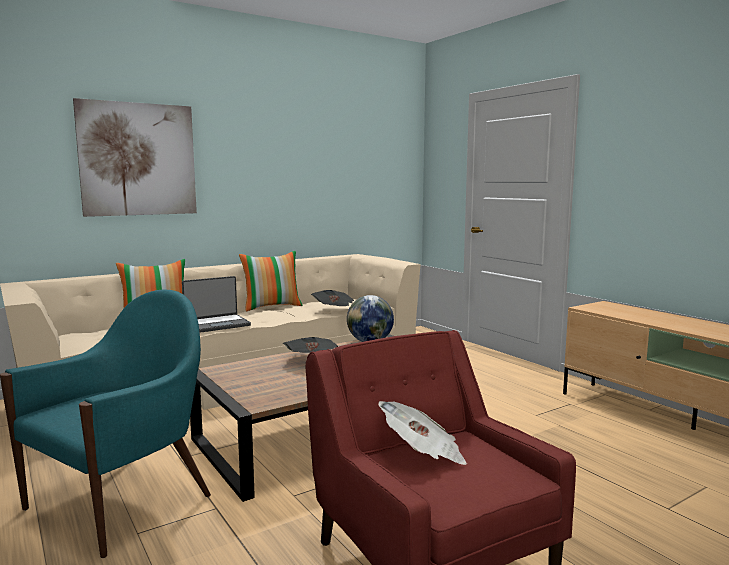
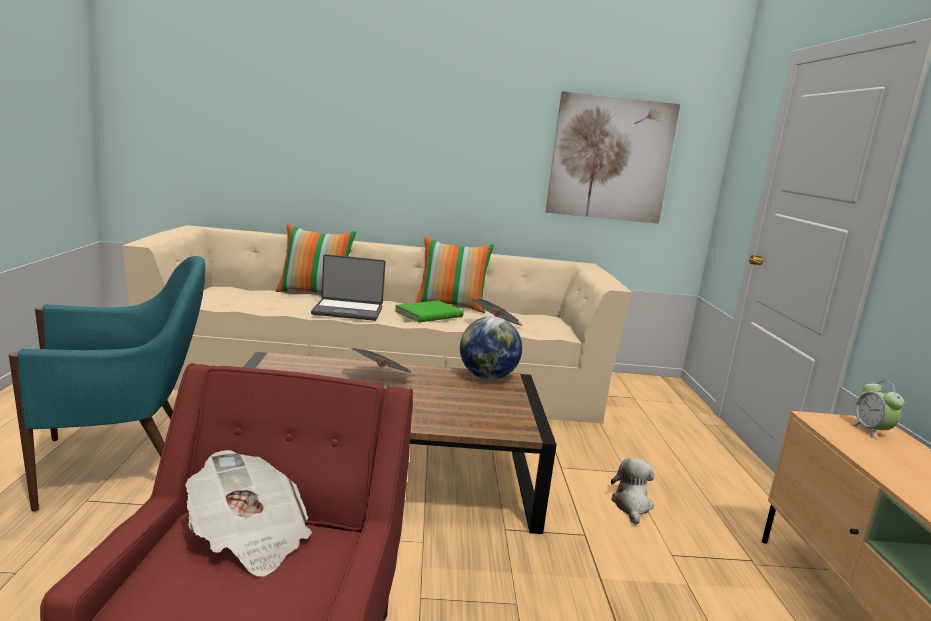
camera: 30 degrees right, 5 degrees up
(138, 159) = (331, 114): picture -> picture (611, 159)
(275, 313) = (428, 313): none -> green book
(488, 399) = (631, 506): none -> plush toy
(610, 307) = (871, 431): none -> alarm clock

